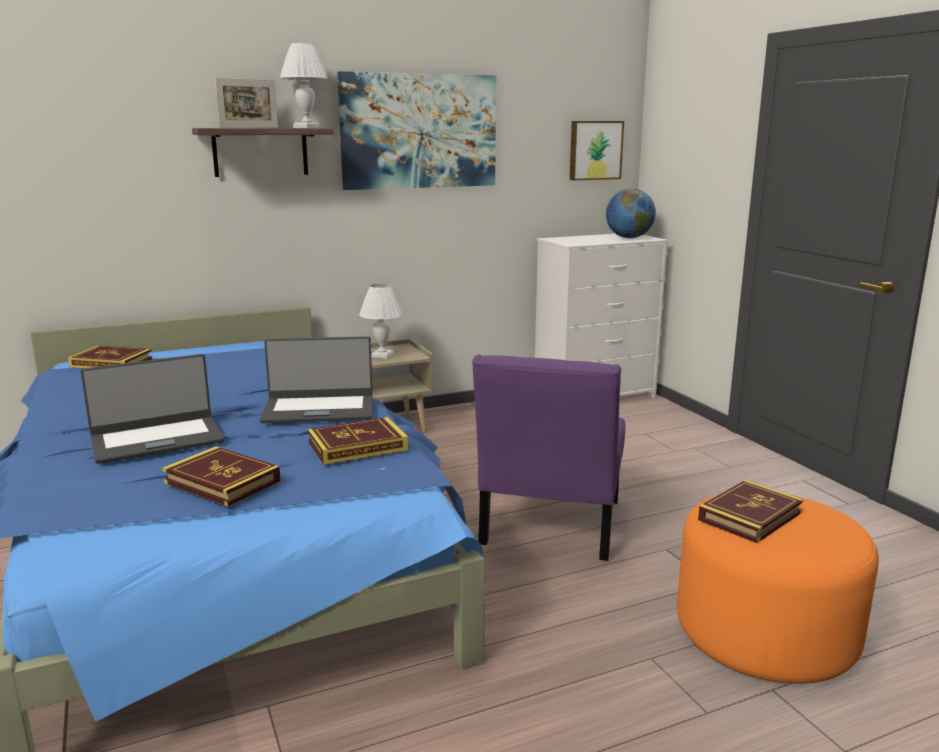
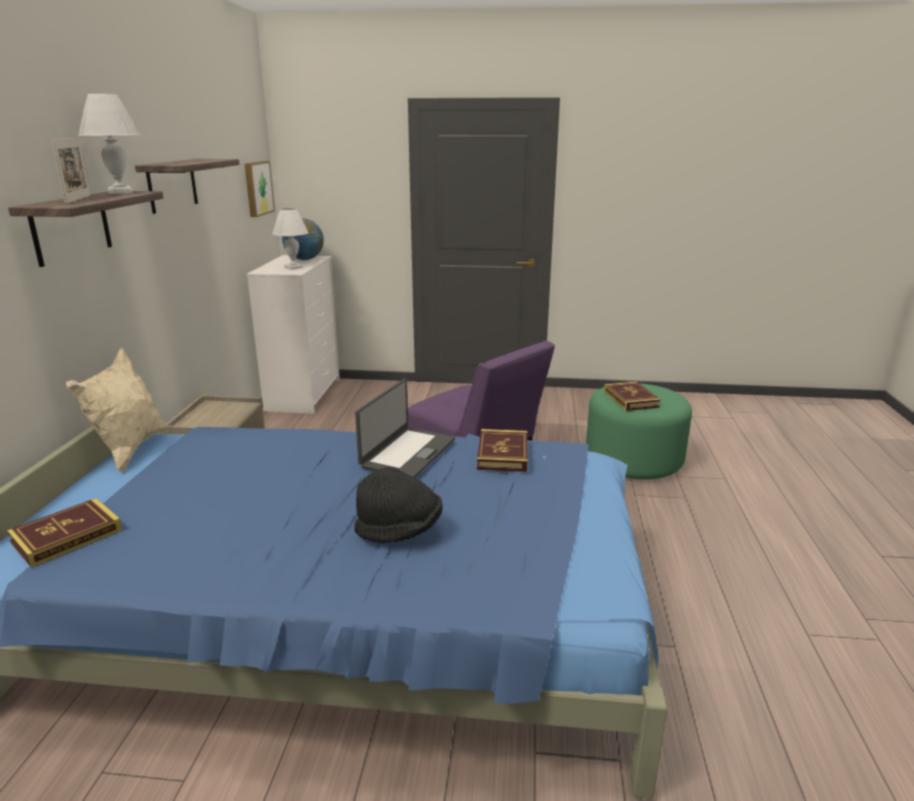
camera: 60 degrees left, 5 degrees up
(157, 439) = (399, 530): laptop -> black hat
(222, 482) = (527, 513): book -> none
(255, 342) = (130, 450): none -> beige pillow
(383, 355) = (218, 416): white table lamp -> white table lamp (294, 267)
(419, 131) = (172, 185): picture -> shelf
(765, 634) = (633, 459): orange ottoman -> green ottoman

